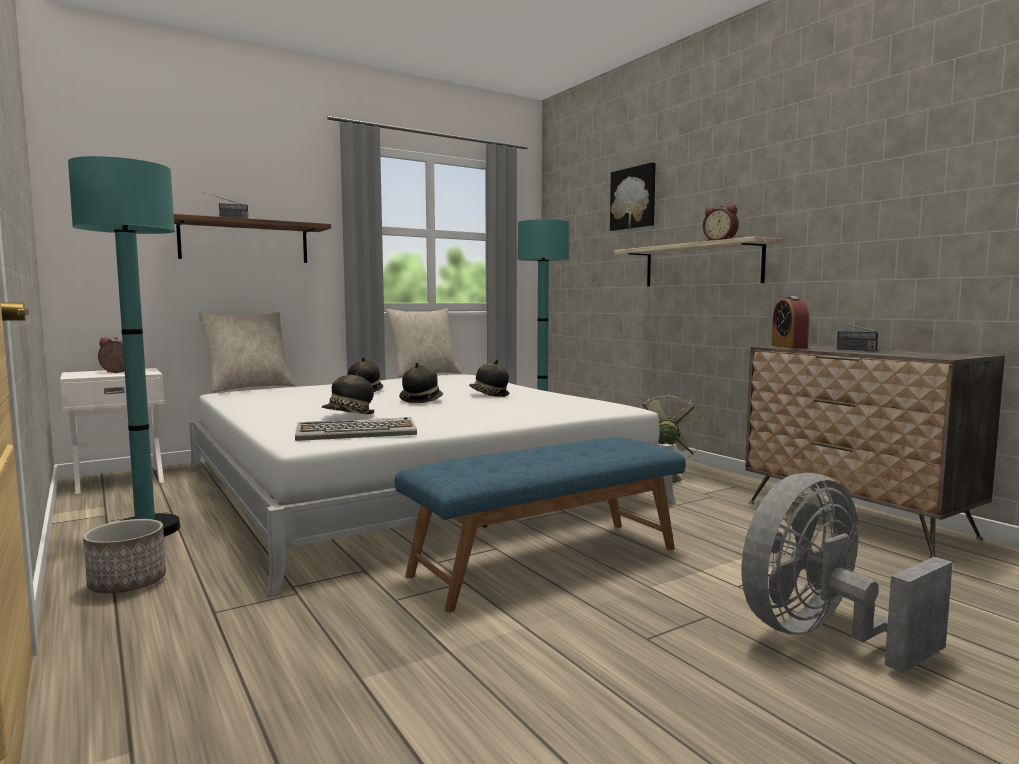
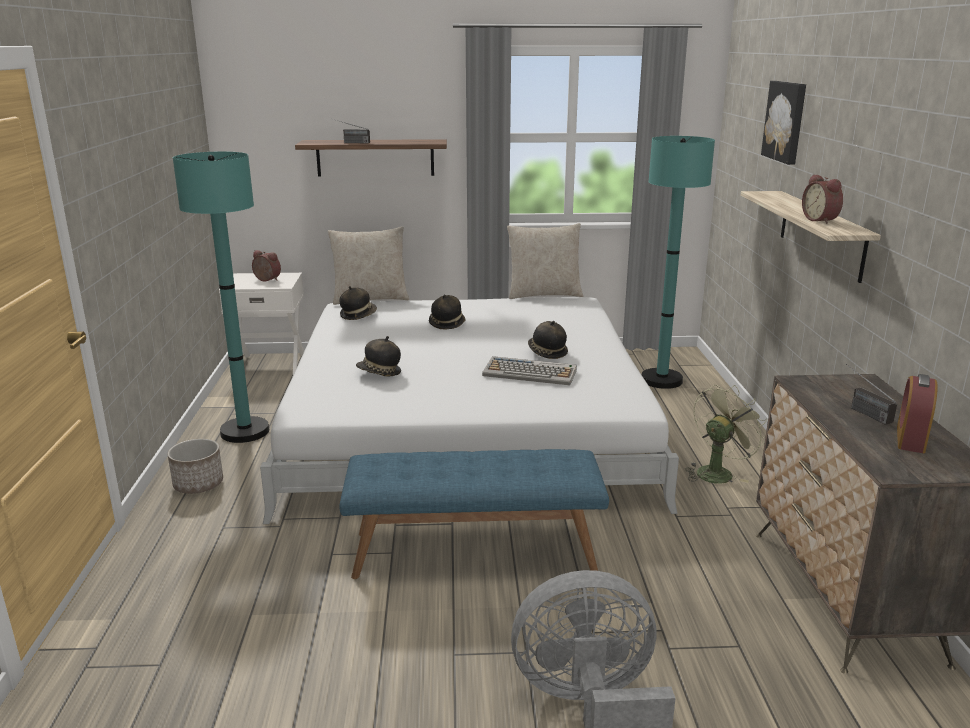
camera: 30 degrees right, 15 degrees up
(357, 432) = (354, 404): keyboard -> keyboard (531, 373)
(421, 400) = (467, 355): hat -> hat (358, 315)
(789, 347) = (816, 386): alarm clock -> alarm clock (910, 439)

